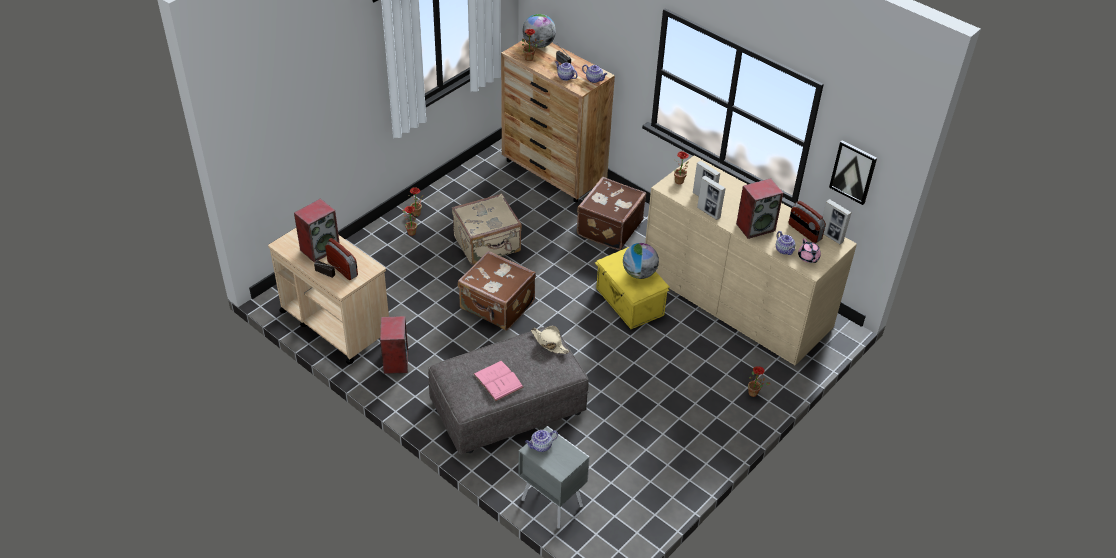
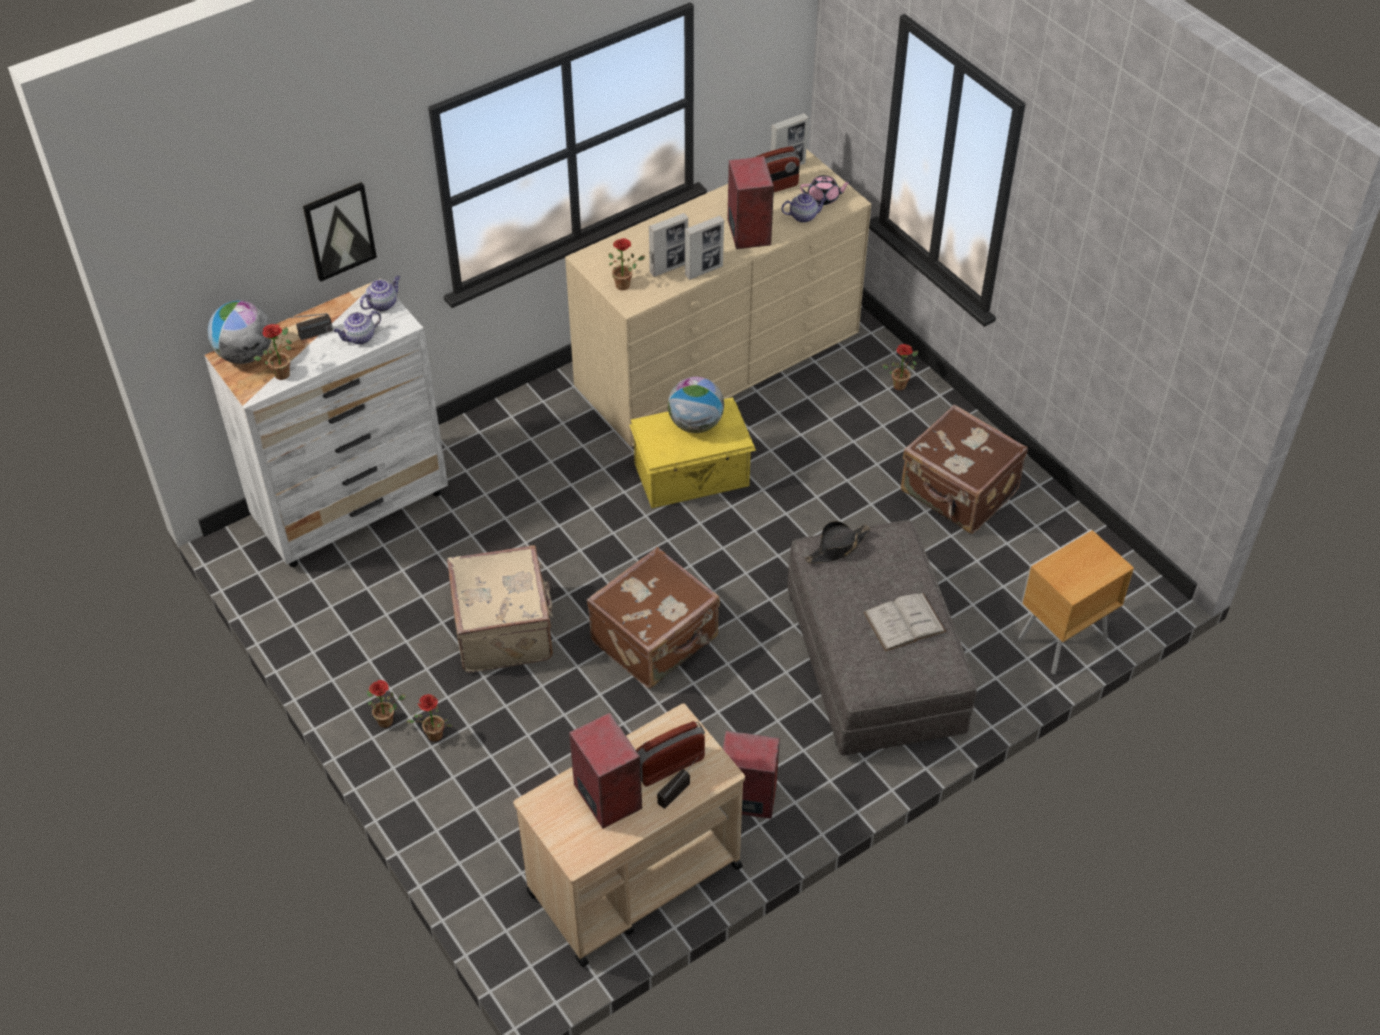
camera: 75 degrees left, 5 degrees up
(498, 380) = (904, 622): pink book -> white book
(541, 446) = (1068, 578): teapot -> none
(549, 343) = (837, 548): beige hat -> black hat
(551, 502) = (1059, 641): grey nightstand -> brown nightstand
(554, 172) = (352, 507): brown dresser -> white dresser
(608, 228) = (518, 465): brown suitcase -> brown suitcase (958, 493)
(853, 172) = (755, 76): picture -> picture (339, 230)

